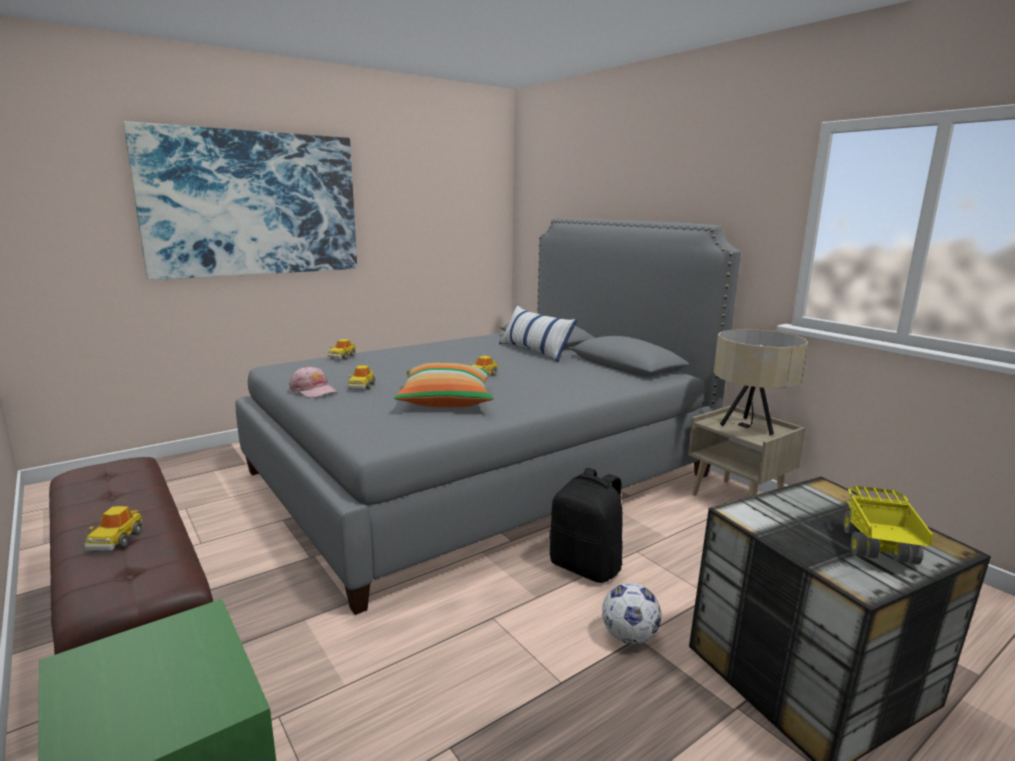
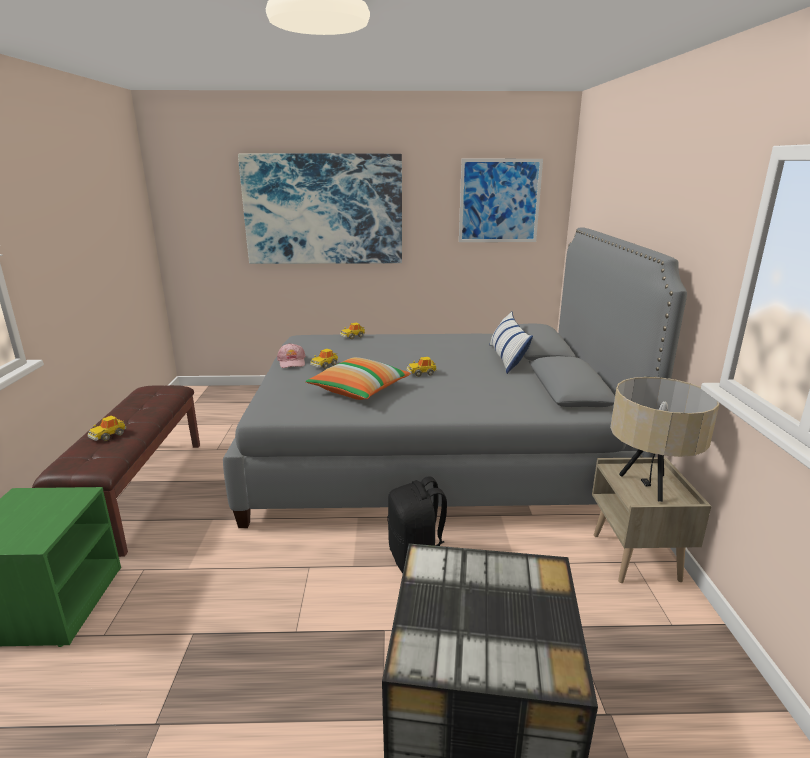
camera: 35 degrees right, 5 degrees up
(451, 196) = (499, 201): none -> picture
(629, 637) = (378, 626): football -> none
(877, 549) = (485, 641): toy truck -> none

